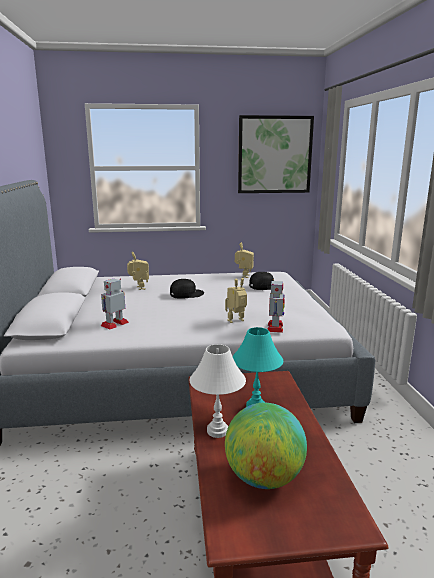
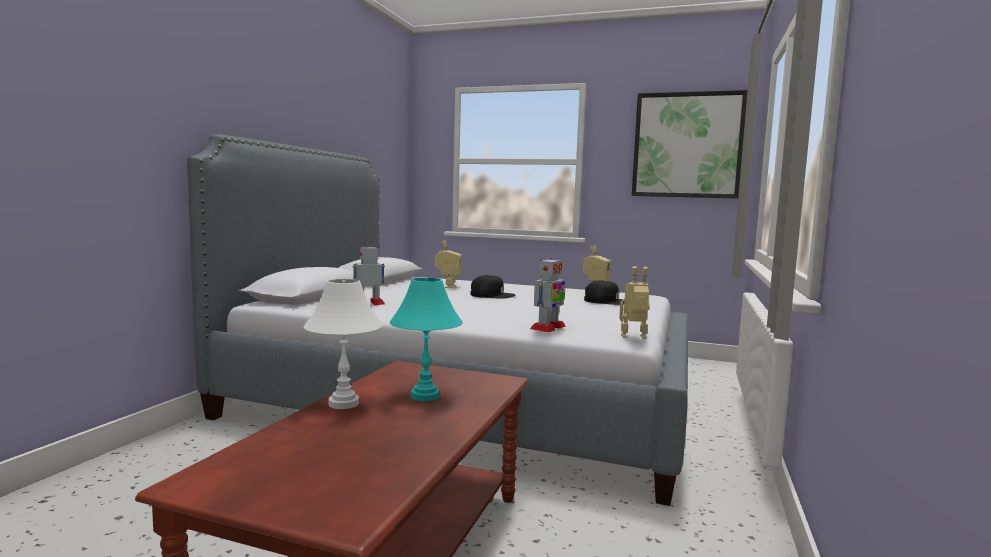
camera: 25 degrees right, 10 degrees down
(236, 321) = (508, 318): toy robot -> toy robot (634, 337)
(264, 478) = (322, 450): globe -> none

